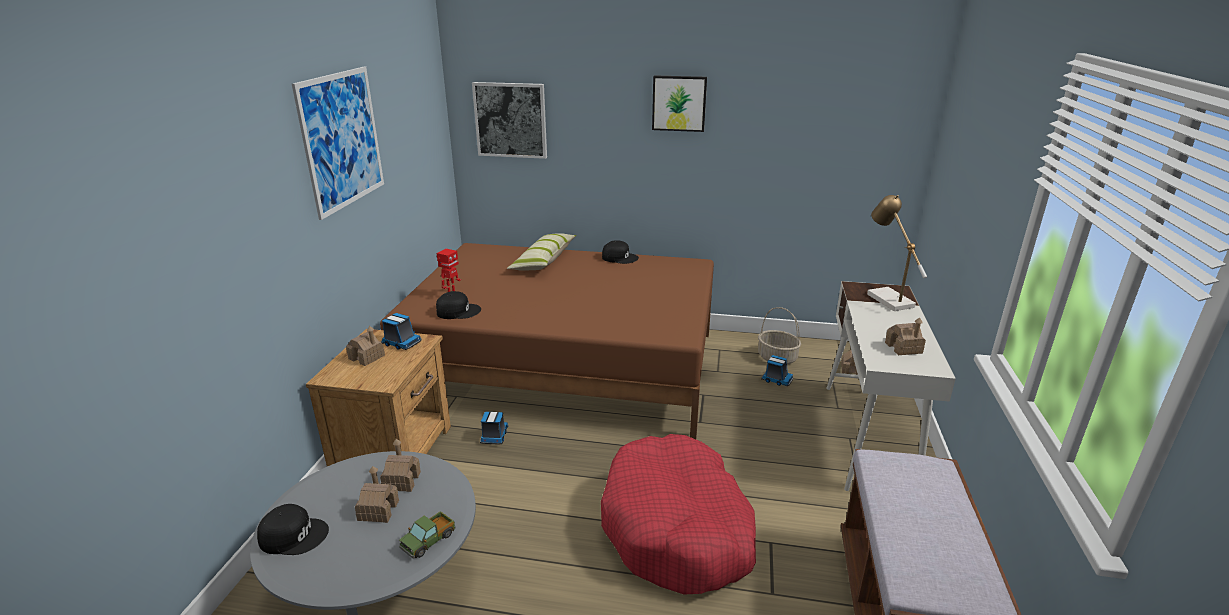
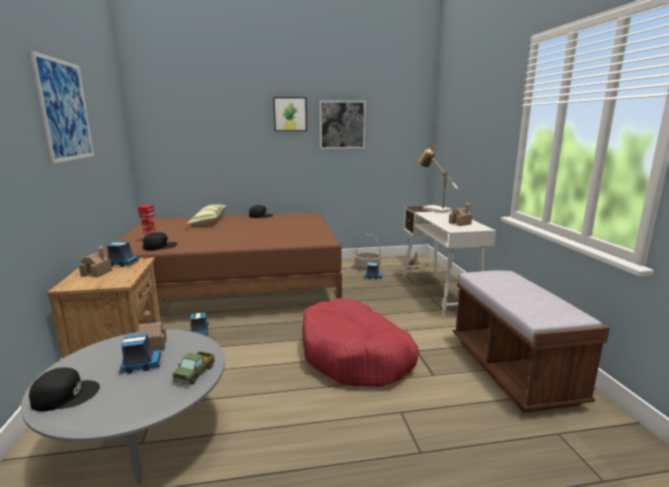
camera: 20 degrees left, 10 degrees down
(378, 510) = (140, 365): toy house -> toy truck
(511, 120) = (176, 129): picture -> picture (342, 124)

